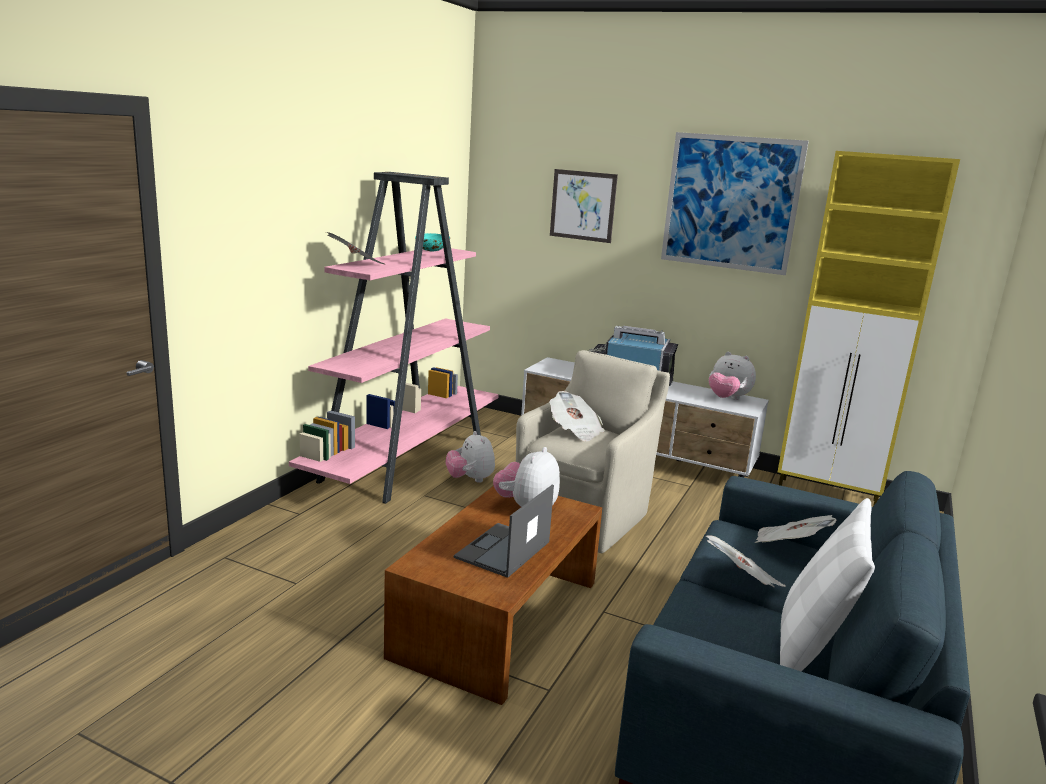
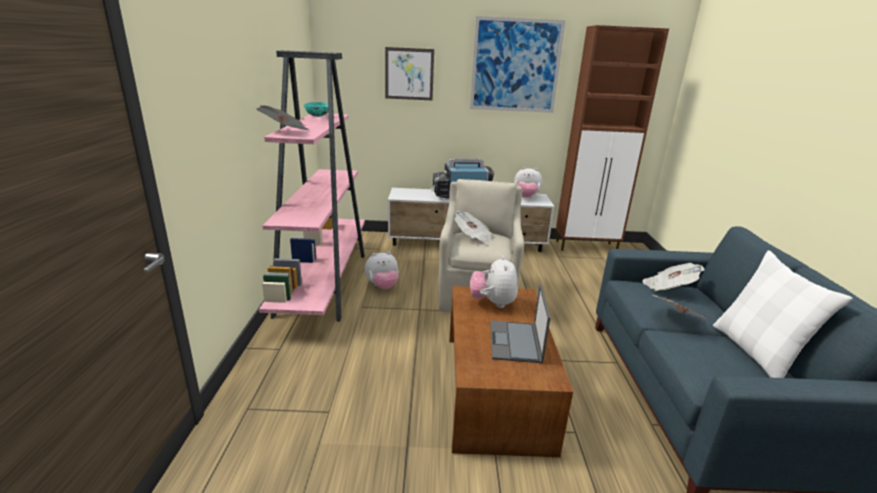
camera: 25 degrees left, 5 degrees up
(470, 479) = (382, 286): plush toy -> plush toy turned 60 degrees counterclockwise
(828, 496) = (587, 247): yellow cabinet -> brown cabinet

